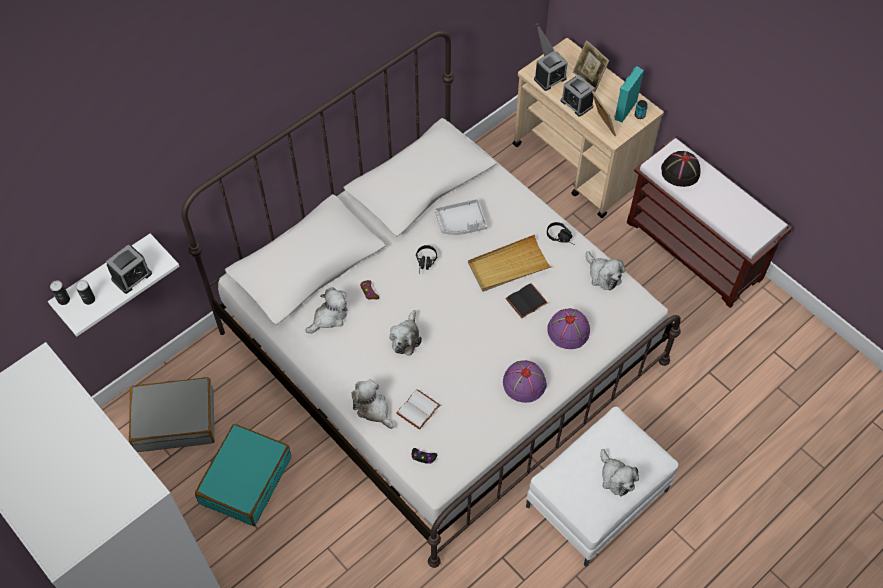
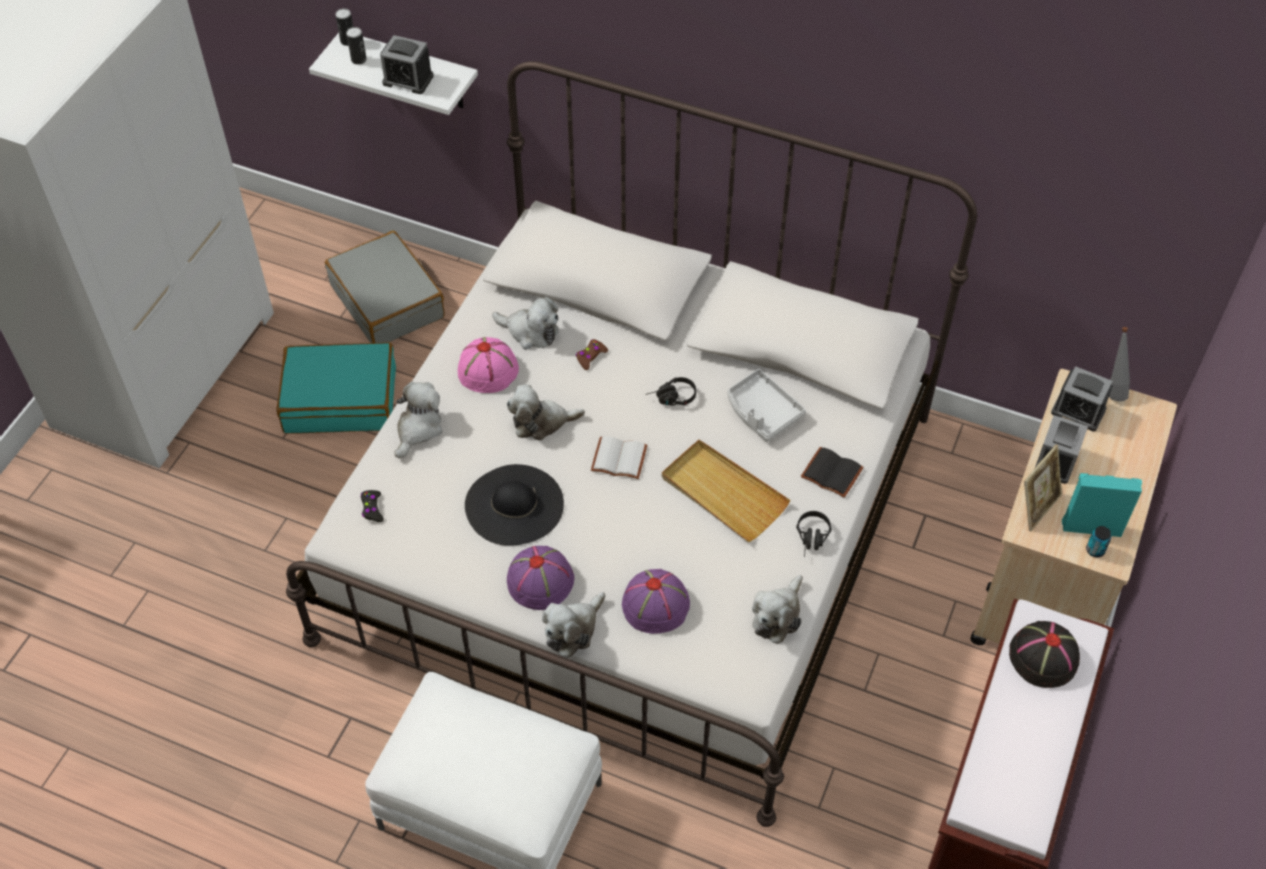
camera: 65 degrees right, 5 degrees down
(347, 352) = (488, 370): none -> pink hat
(418, 411) = (438, 477): white book -> white book (618, 460)
(462, 376) = (514, 505): none -> black hat
(526, 302) = (674, 536): black book -> black book (830, 474)
(588, 79) = (1115, 459): picture frame -> none
(616, 477) = (471, 771): plush toy -> plush toy (573, 630)

